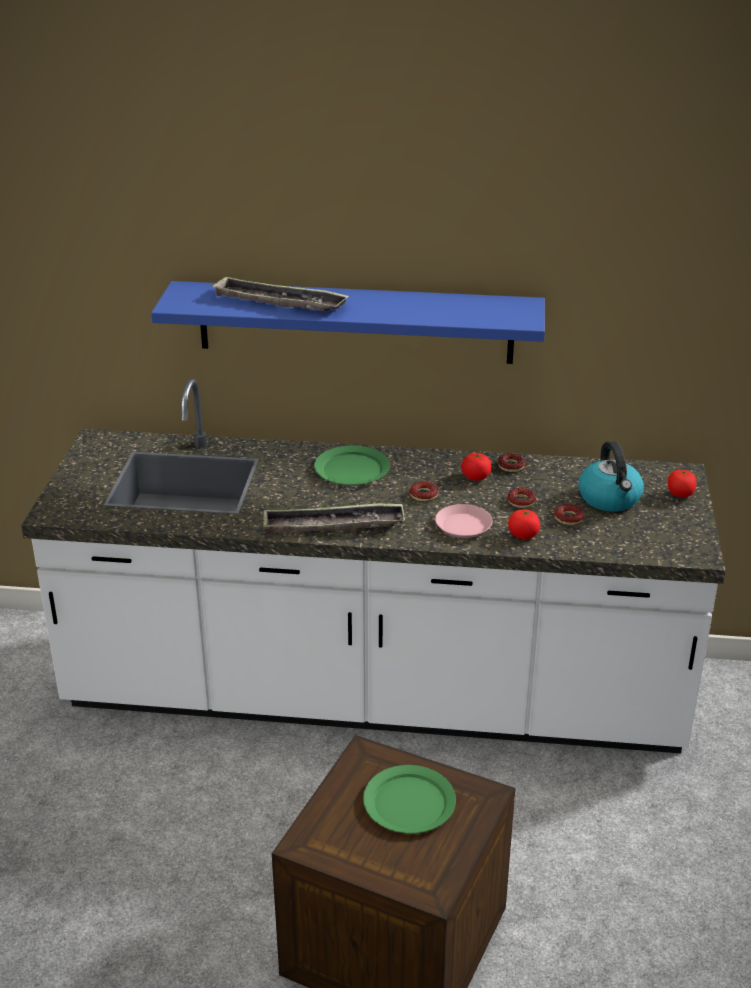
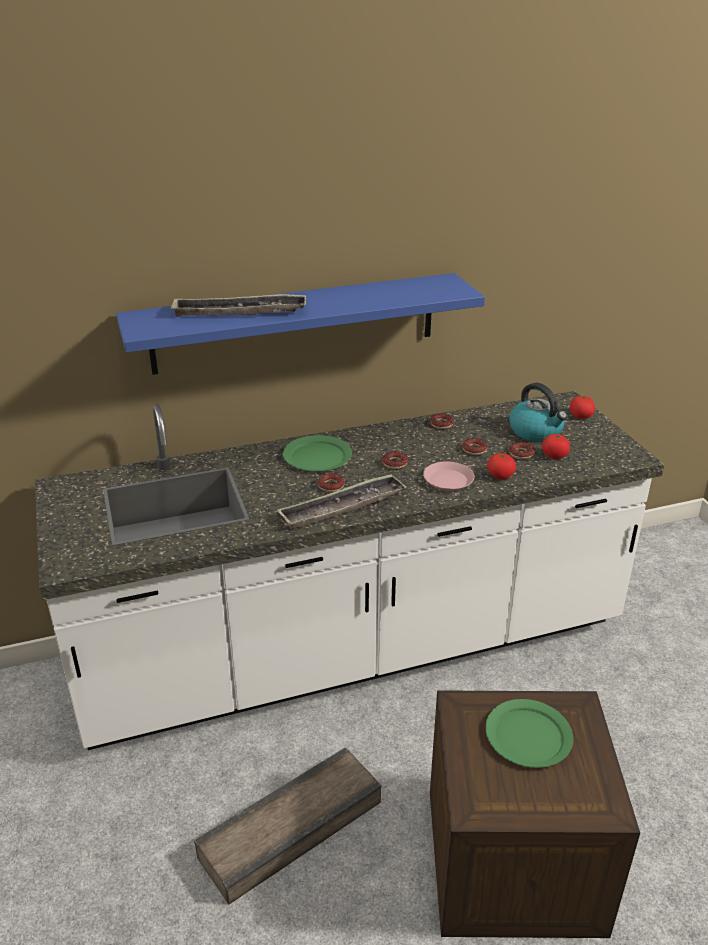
camera: 25 degrees left, 0 degrees up
(206, 837) = (293, 830): none -> crate
(340, 501) = (331, 486): none -> donut
(475, 477) = (422, 439): tomato -> tomato (554, 456)

